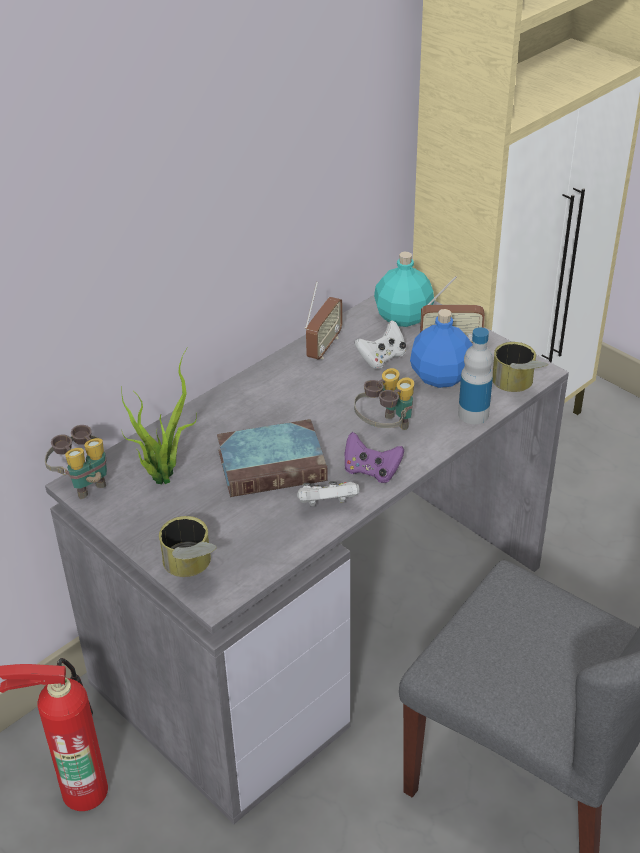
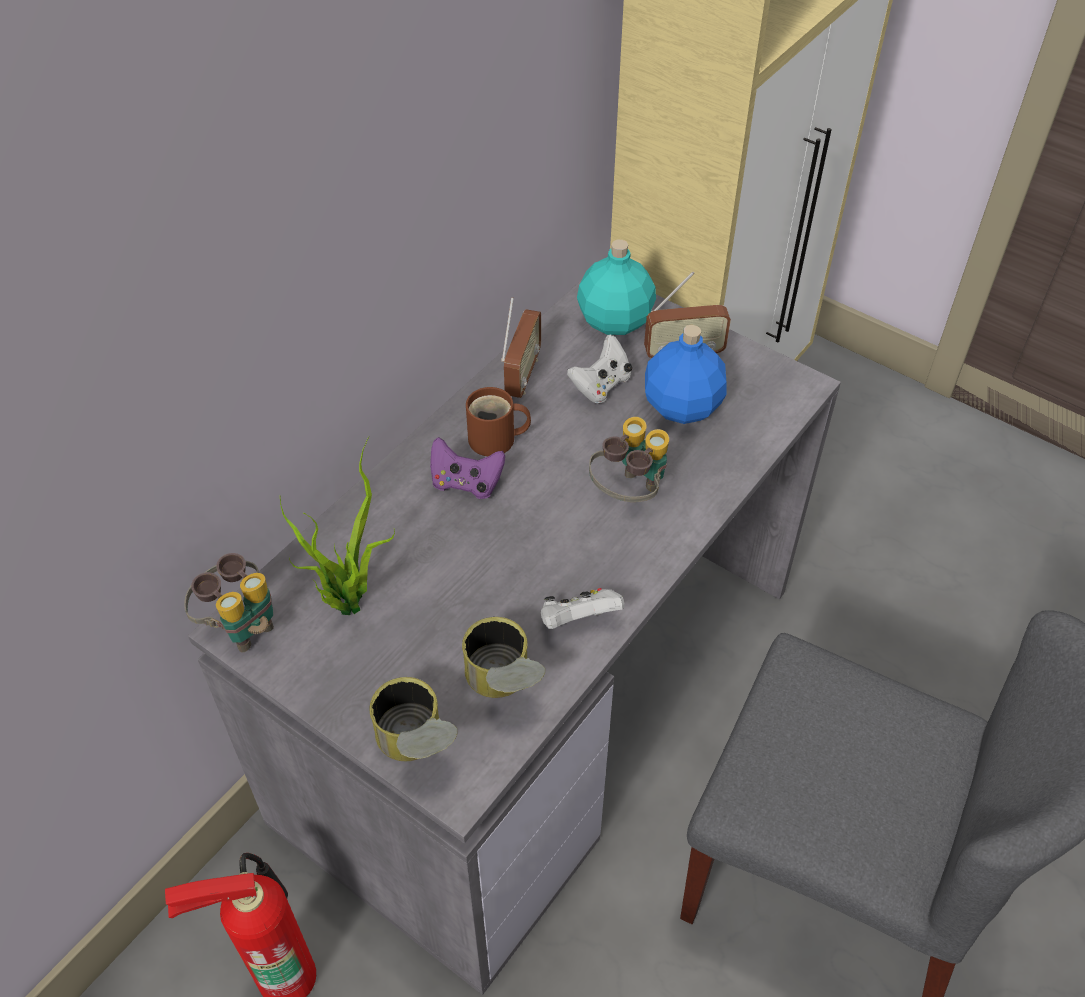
camera: 10 degrees left, 10 degrees up
(274, 464) = (494, 565): book -> none
(294, 386) = (496, 440): none -> brown mug
(371, 471) = (625, 561): purple game controller -> purple game controller (466, 483)
(473, 414) = (736, 458): bottle -> none
(517, 387) = (782, 411): can -> can (504, 686)

